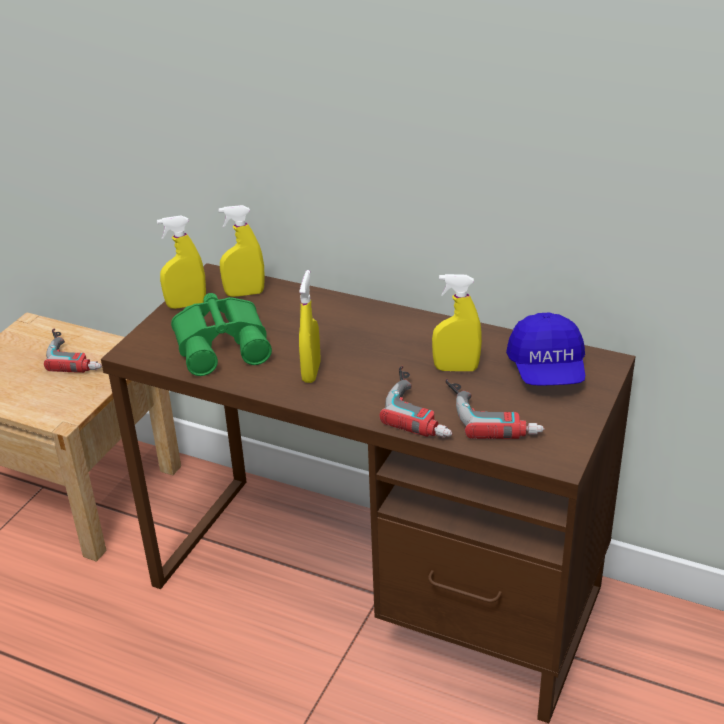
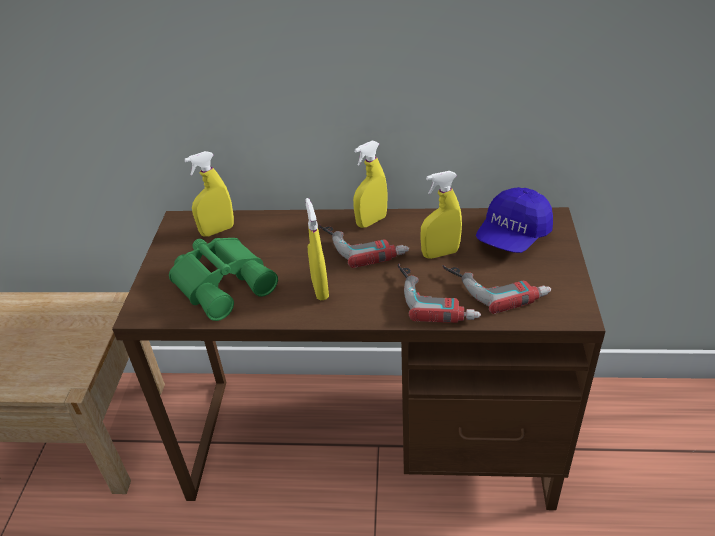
camera: 20 degrees left, 5 degrees up
(77, 354) = (55, 319): power drill -> power drill (363, 244)
(186, 304) = (169, 254): yellow spray bottle -> yellow spray bottle (371, 221)
(547, 370) = (512, 236): blue cap -> blue cap turned 60 degrees clockwise

